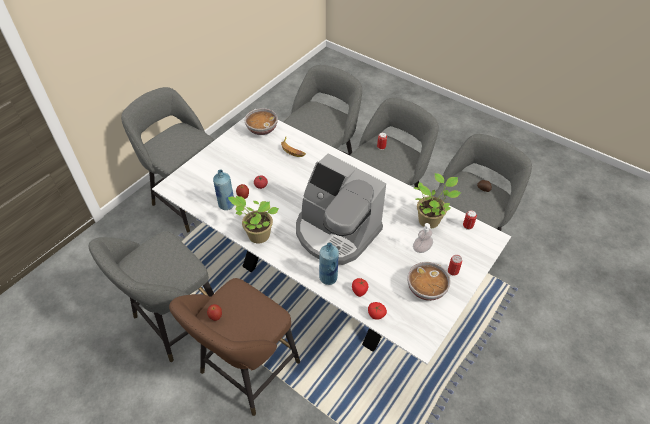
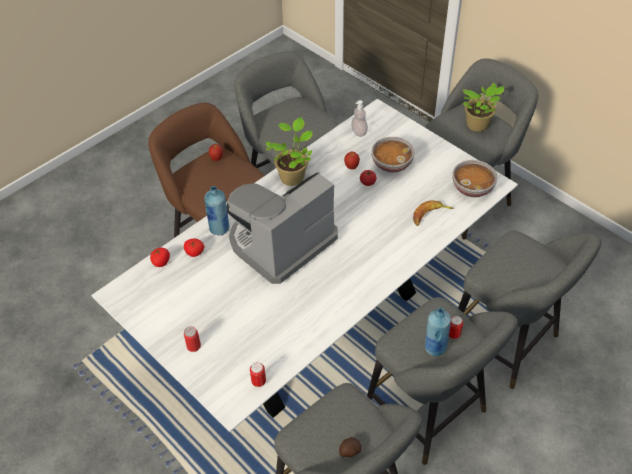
camera: 100 degrees right, 0 degrees up
(226, 205) = (342, 154): blue bottle -> blue bottle (434, 348)
(421, 248) = (235, 321): soap dispenser -> soap dispenser (359, 132)
(426, 289) = (177, 313): bowl -> bowl (391, 164)
(430, 220) = (279, 341): potted plant -> potted plant (478, 126)

